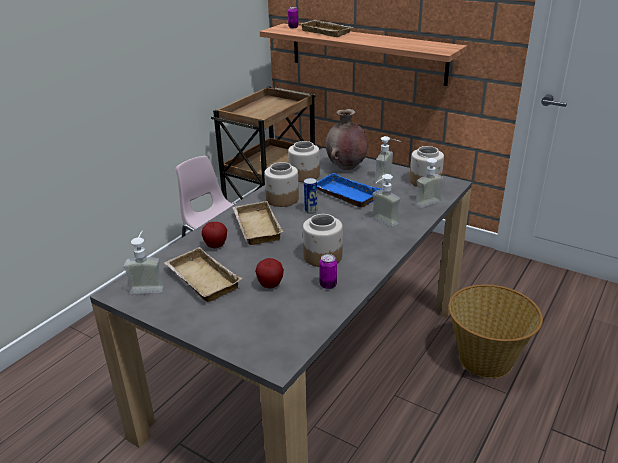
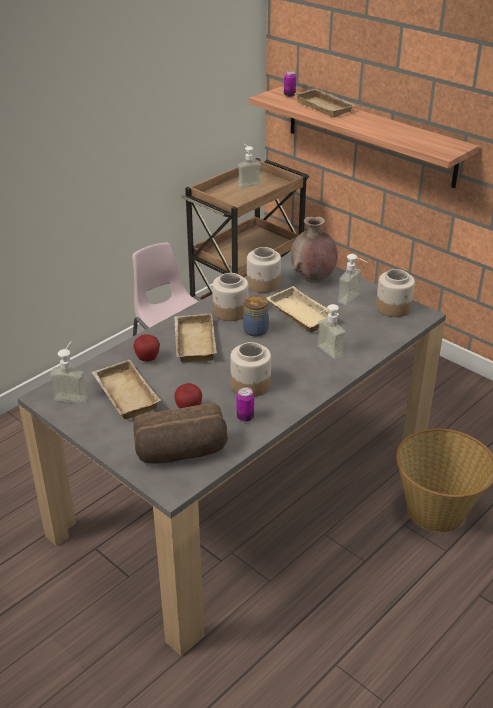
camera: 10 degrees right, 5 degrees up
(276, 326) = (181, 453): none -> bread
(310, 211) = (256, 329): can -> jar
(344, 195) = (298, 314): blue tray -> beige tray
(424, 200) = (382, 332): soap dispenser -> soap dispenser (247, 183)

